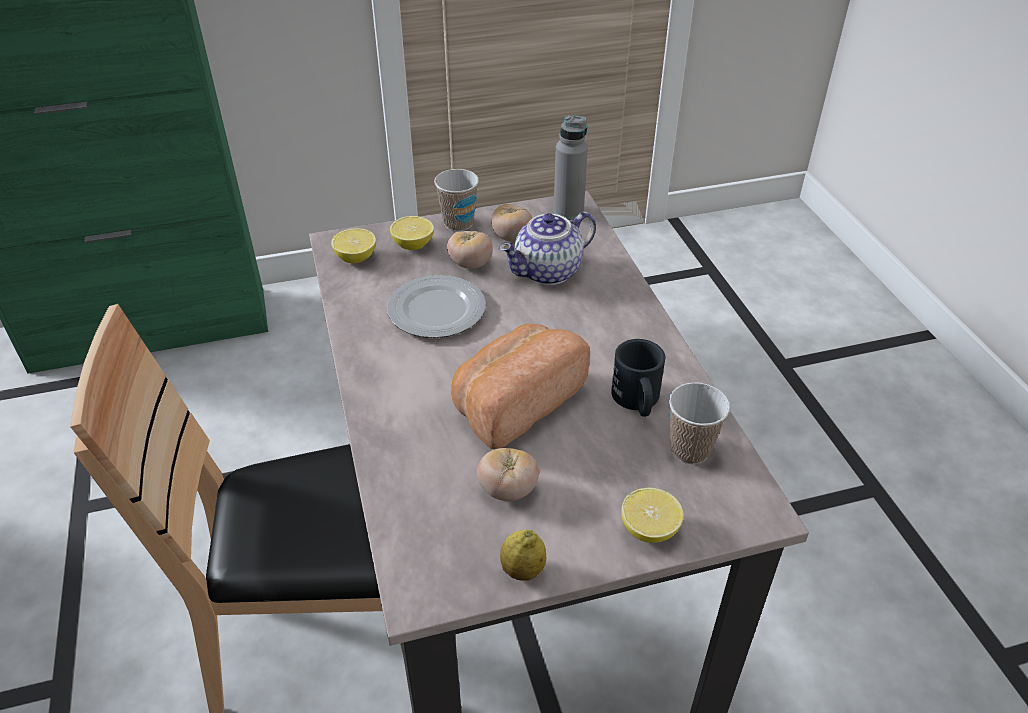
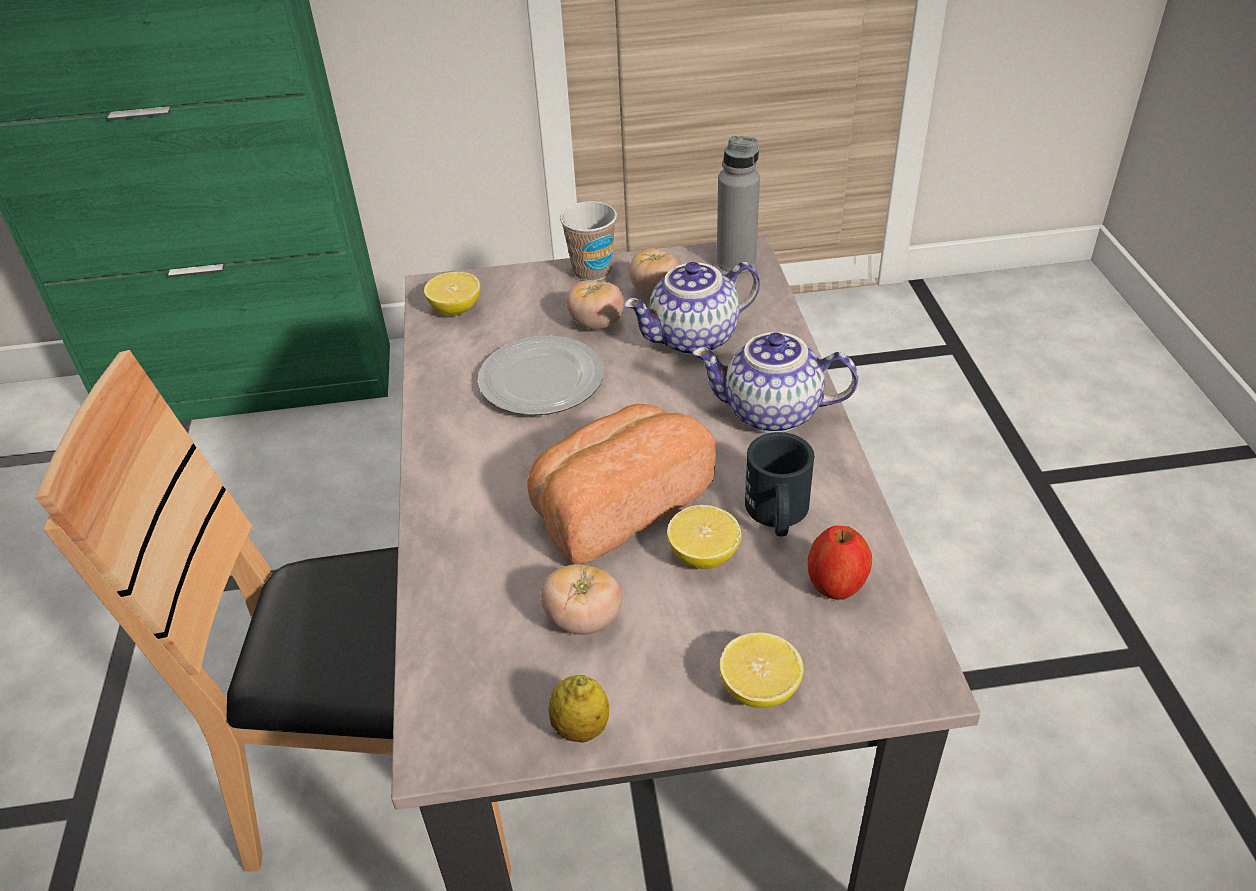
camera: 10 degrees right, 0 degrees up
(413, 245) = (529, 296): lemon -> lemon (703, 555)
(617, 326) = (771, 414): none -> teapot
(690, 450) = (836, 586): cup -> apple

